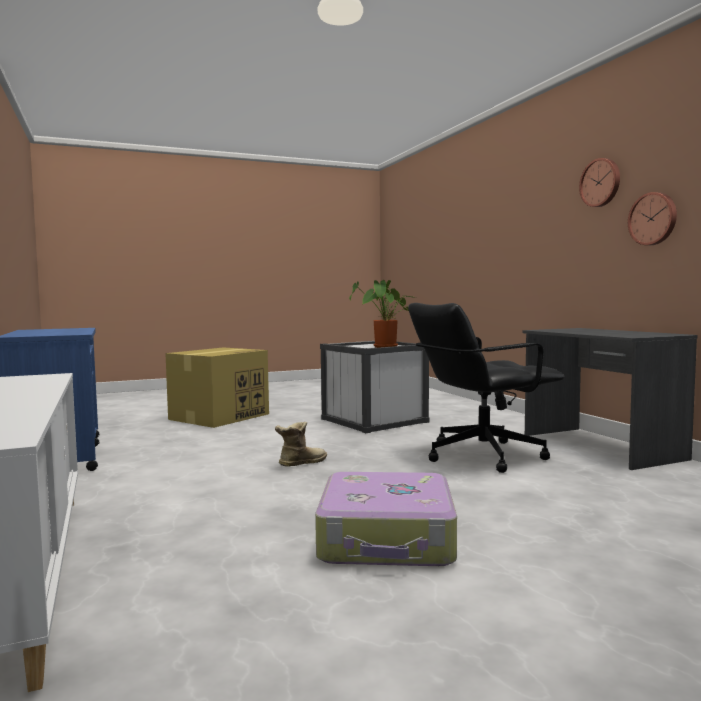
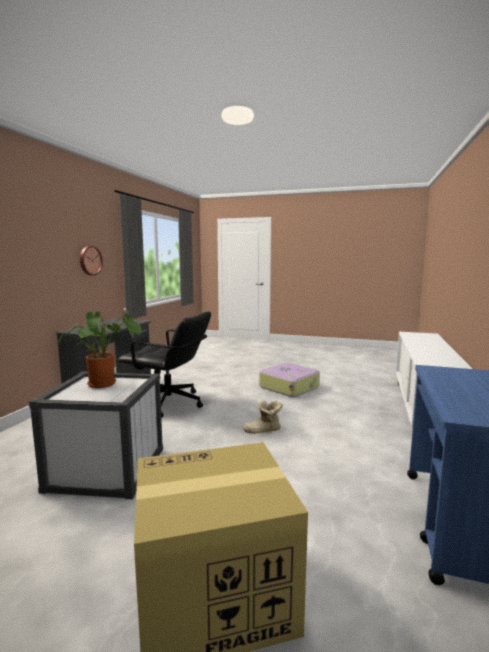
camera: 140 degrees left, 5 degrees up
(601, 183) = (58, 230): wall clock -> none

